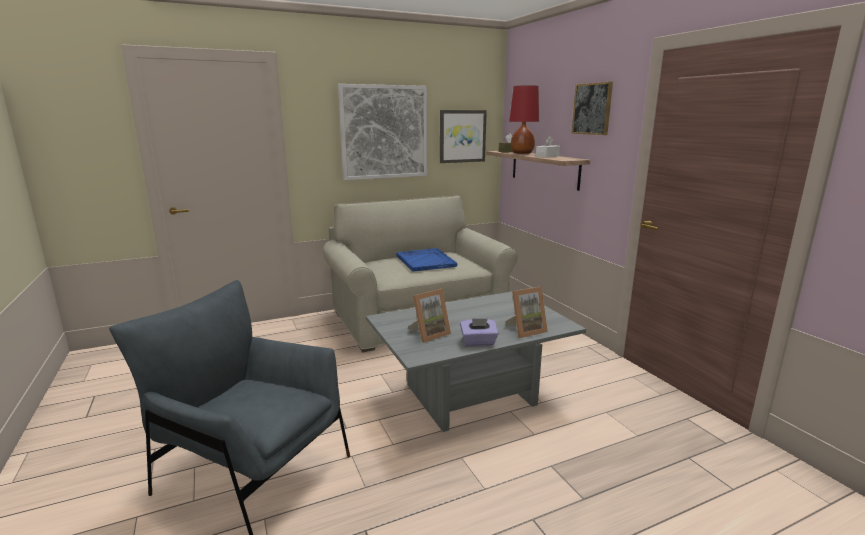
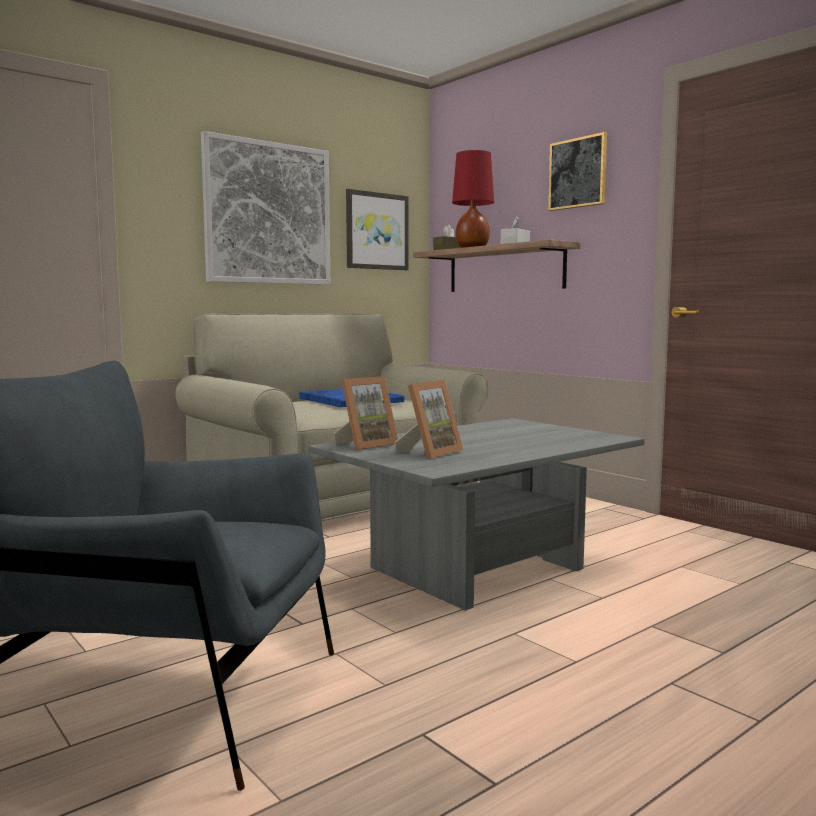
camera: 15 degrees left, 10 degrees down
(478, 342) = (512, 454): purple tissue box -> none
(526, 330) = (566, 443): picture frame -> picture frame (366, 445)

